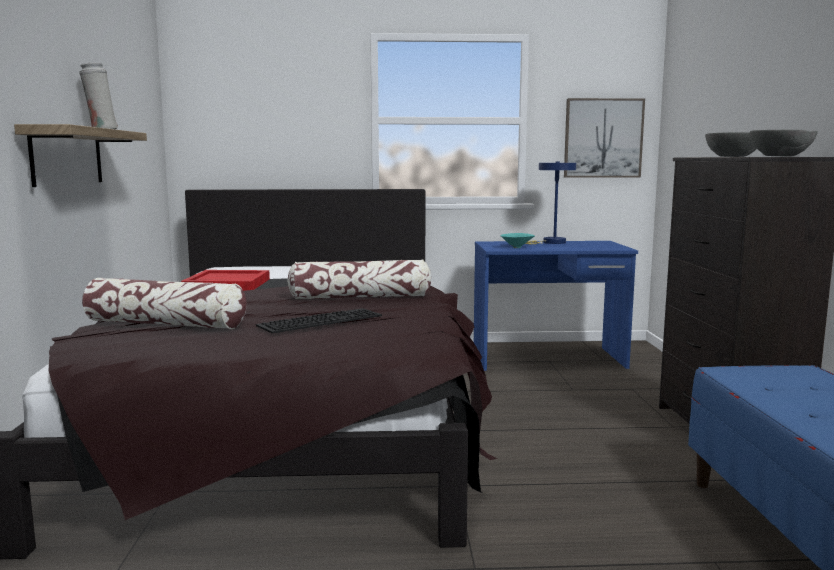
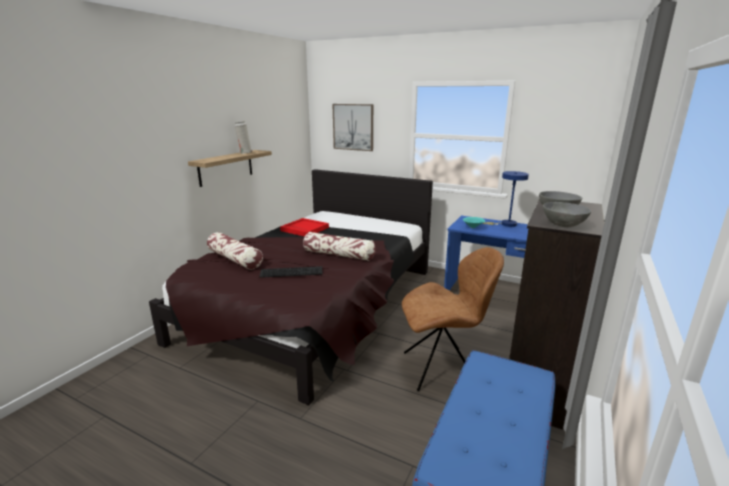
camera: 30 degrees right, 10 degrees up
(596, 446) = (443, 368): none -> brown chair
(603, 138) = (564, 154): picture -> picture (353, 127)

